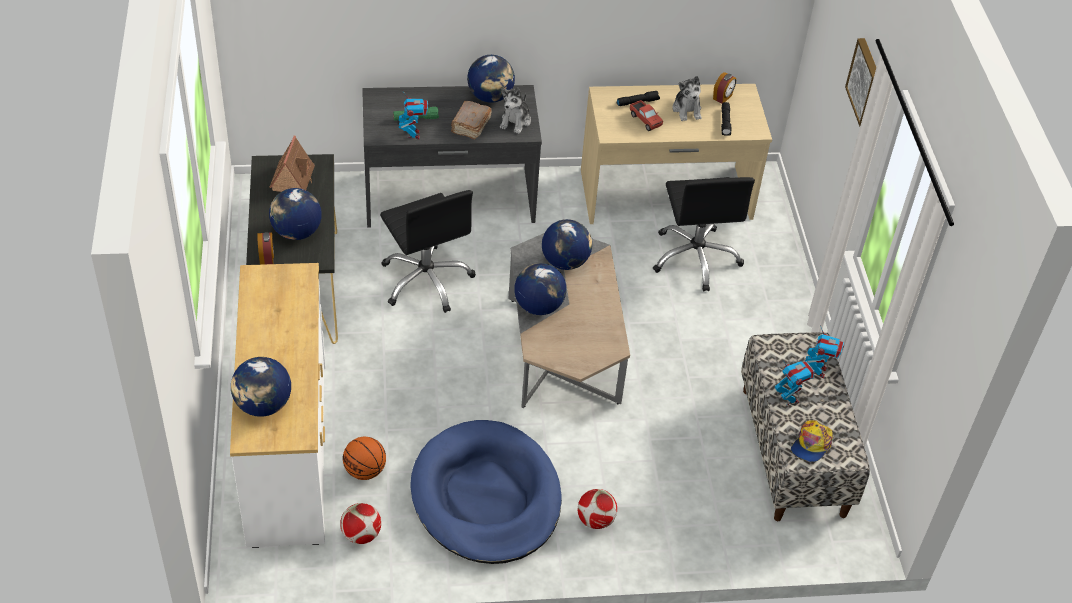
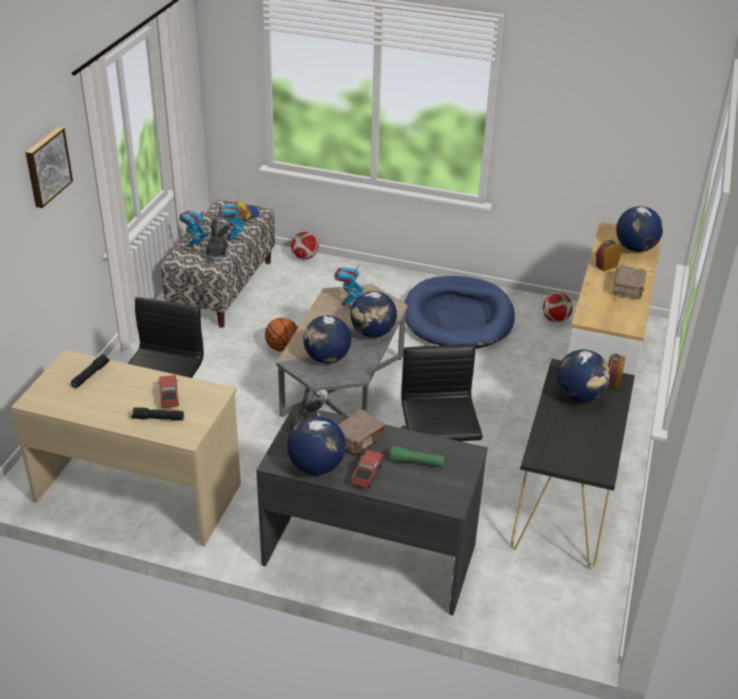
camera: 155 degrees left, 10 degrees down
(264, 331) = (628, 288): none -> brown book
(293, 178) = (572, 449): toy house -> none
(364, 471) = (542, 351): basketball -> basketball (282, 348)
(413, 134) = (427, 445): toy robot -> toy robot (348, 303)
(448, 100) = (367, 475): none -> toy truck
(595, 520) = (389, 289): football -> football (305, 257)
(687, 110) = (115, 397): plush toy -> plush toy (217, 255)
(723, 97) = (63, 400): alarm clock -> alarm clock (606, 266)

